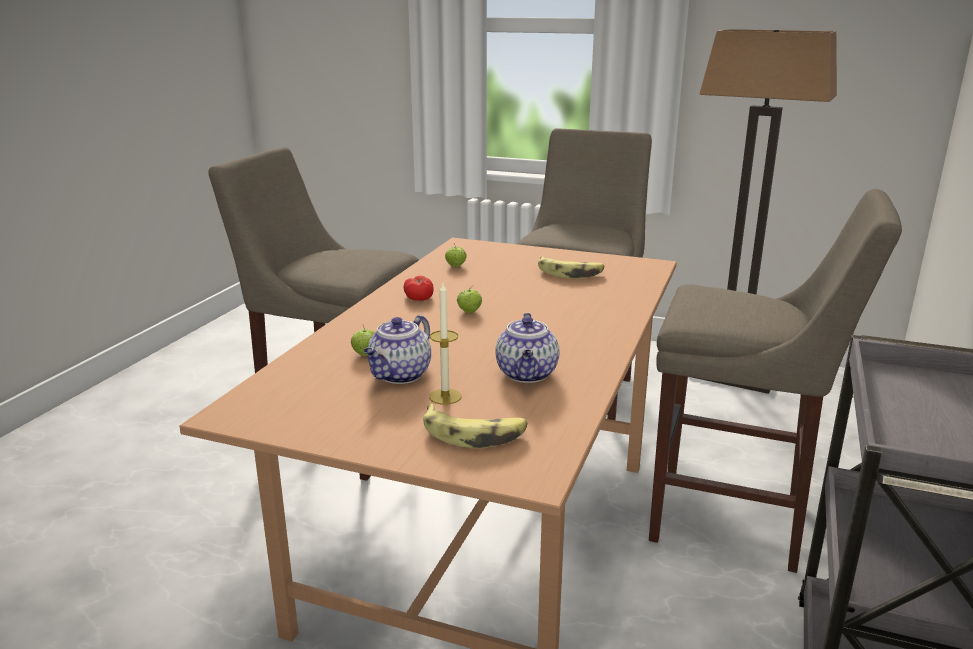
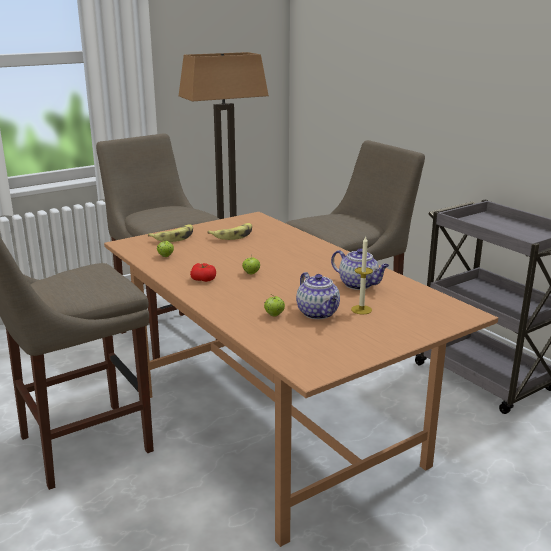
camera: 55 degrees left, 0 degrees up
(474, 434) = (413, 314): banana -> banana (174, 237)

